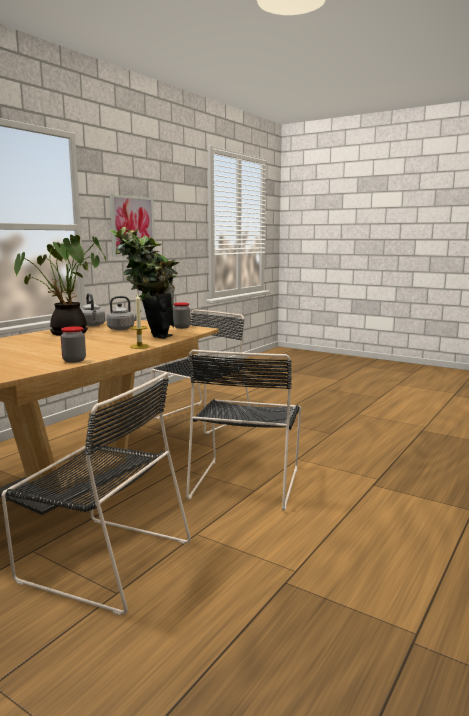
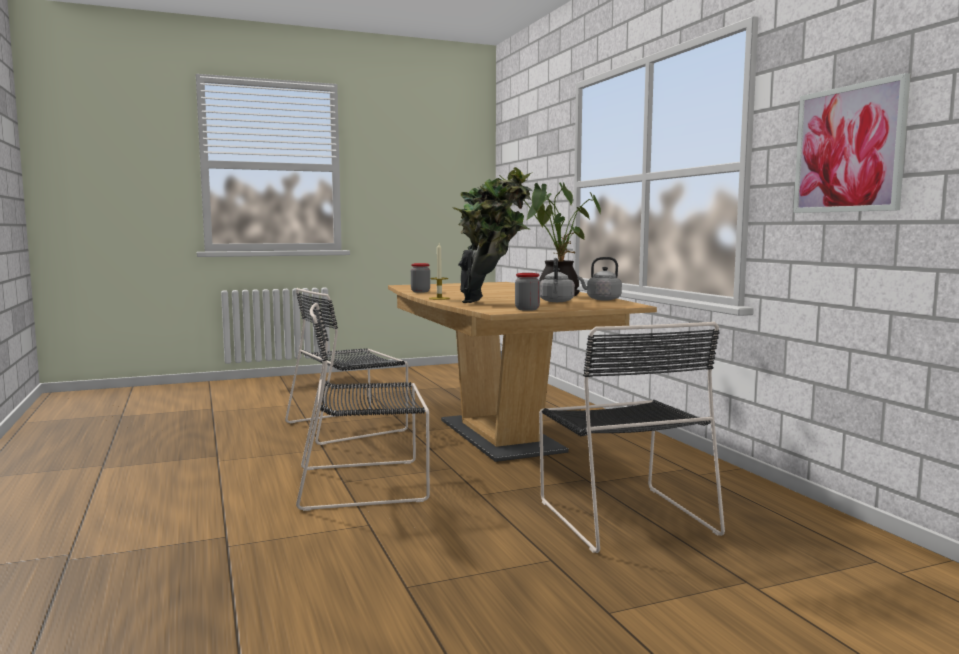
camera: 125 degrees right, 5 degrees down
(246, 481) = (367, 483): black chair -> black chair turned 60 degrees counterclockwise

